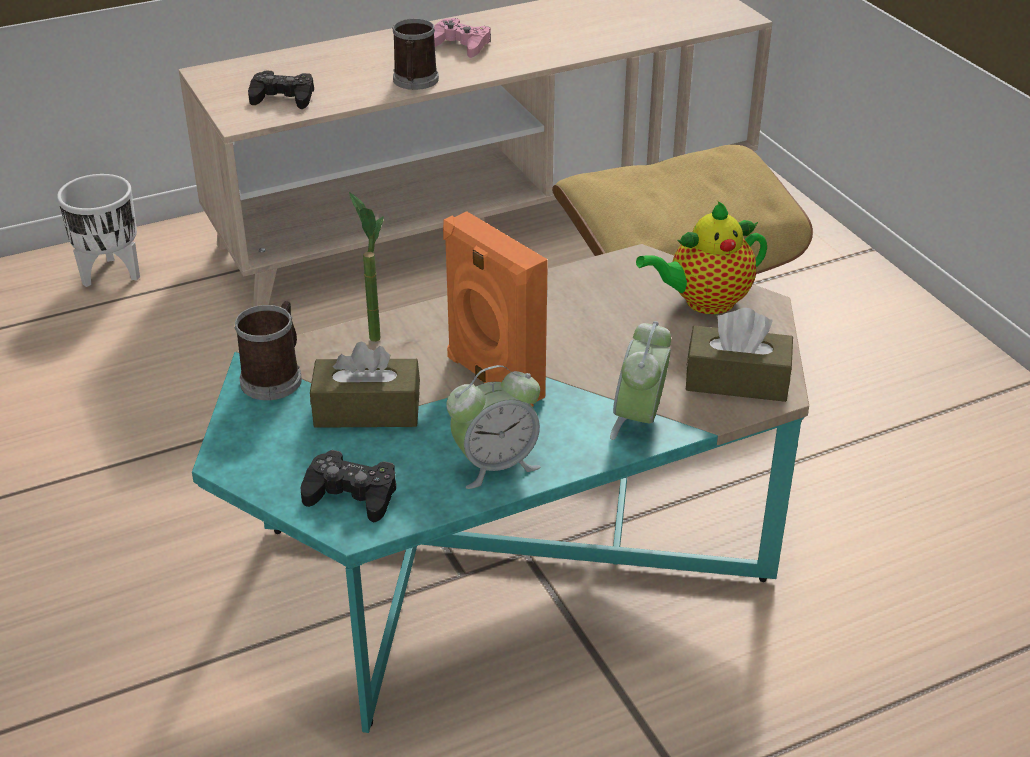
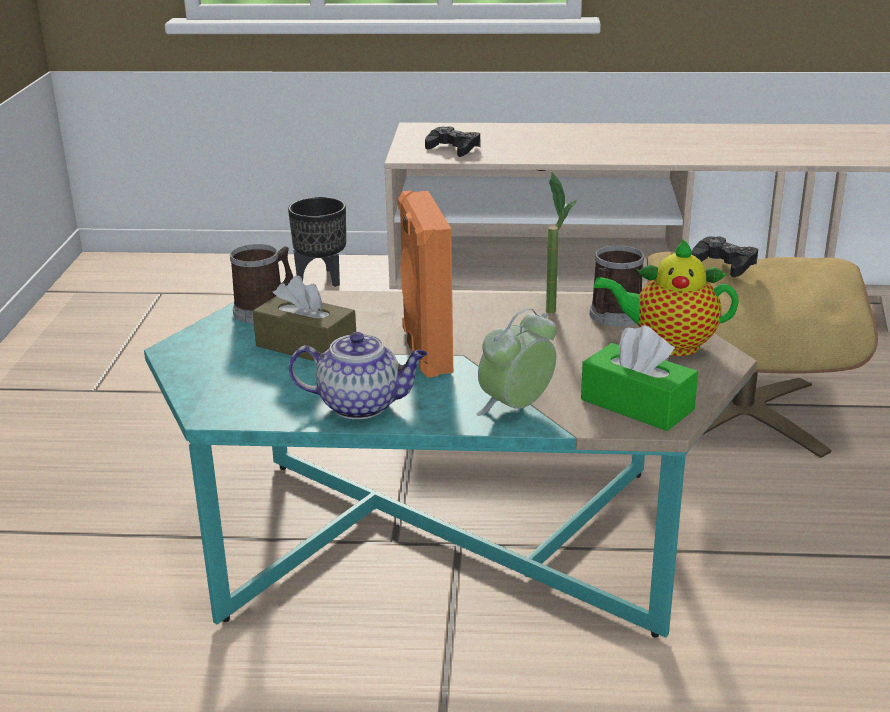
camera: 30 degrees right, 10 degrees down
(109, 274) = (321, 279): white planter -> black planter
(351, 494) = (233, 393): black game controller -> black game controller (724, 264)
(372, 331) = (368, 300): potted plant -> potted plant (552, 306)
(415, 82) = (566, 155): mug -> mug (612, 317)
(461, 45) = (630, 140): pink game controller -> none
(495, 465) = (362, 405): alarm clock -> teapot
(737, 380) = (637, 405): brown tissue box -> green tissue box

